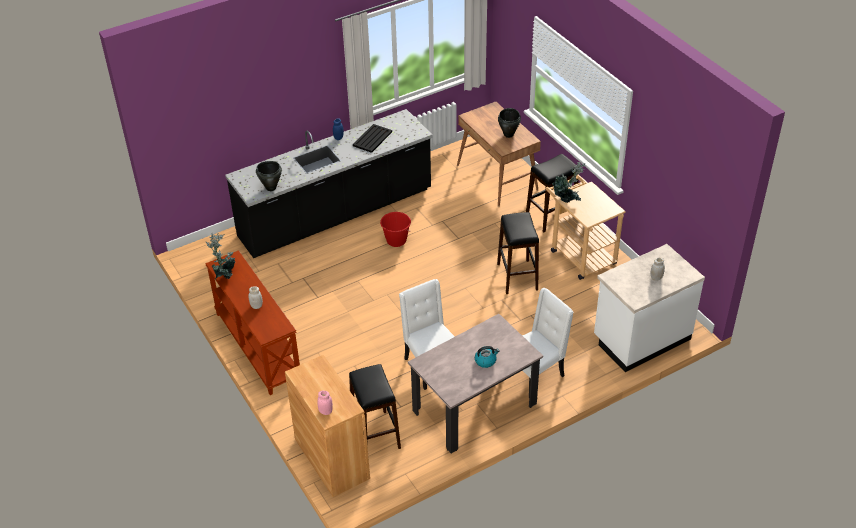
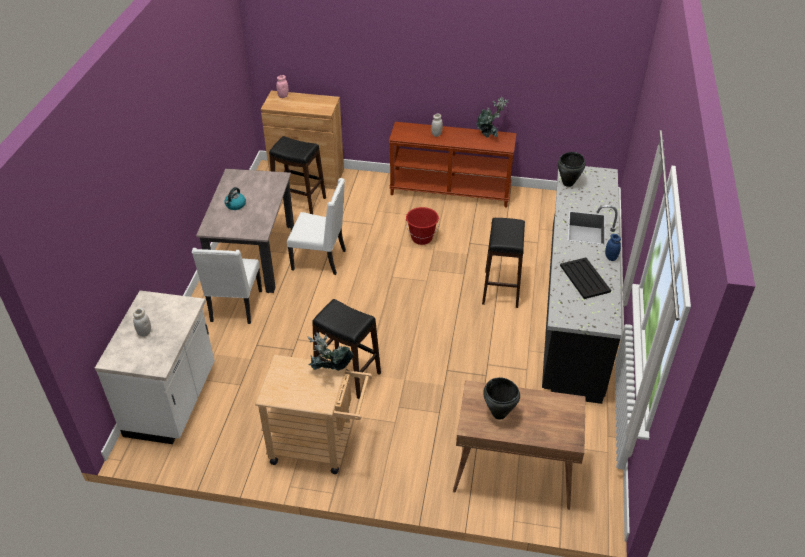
camera: 130 degrees right, 0 degrees up
(396, 241) = (490, 326): red bucket -> red bucket (421, 238)
(551, 216) = (398, 469): black stool -> black stool (501, 289)

